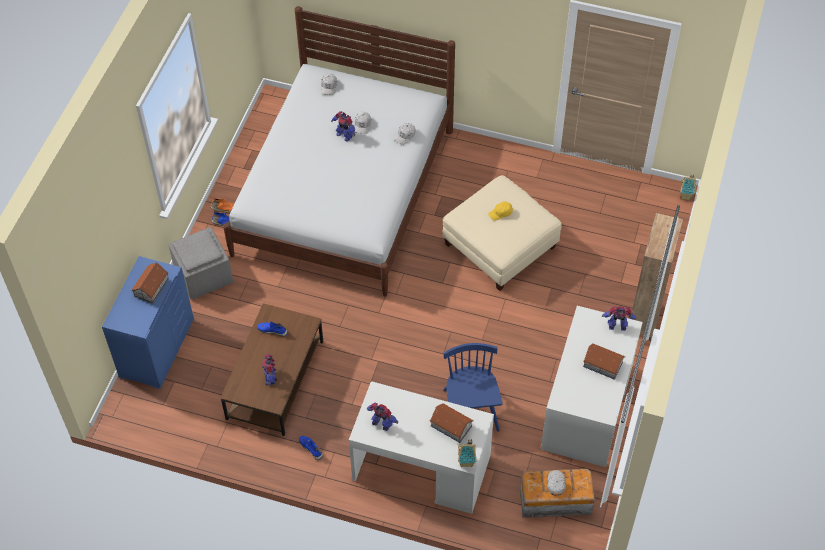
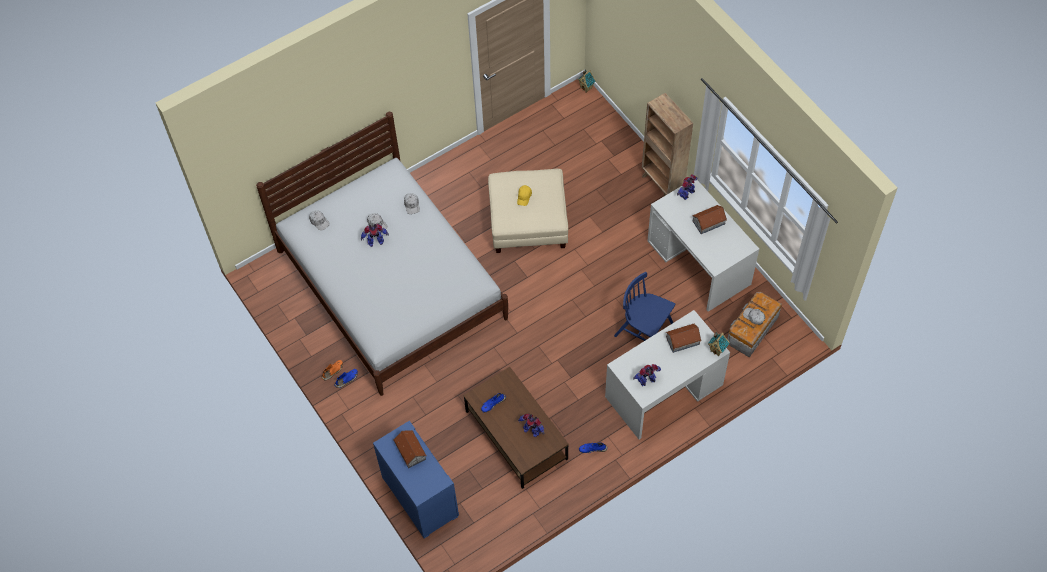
camera: 50 degrees left, 5 degrees up
(203, 275) = (381, 425): grey ottoman -> none

